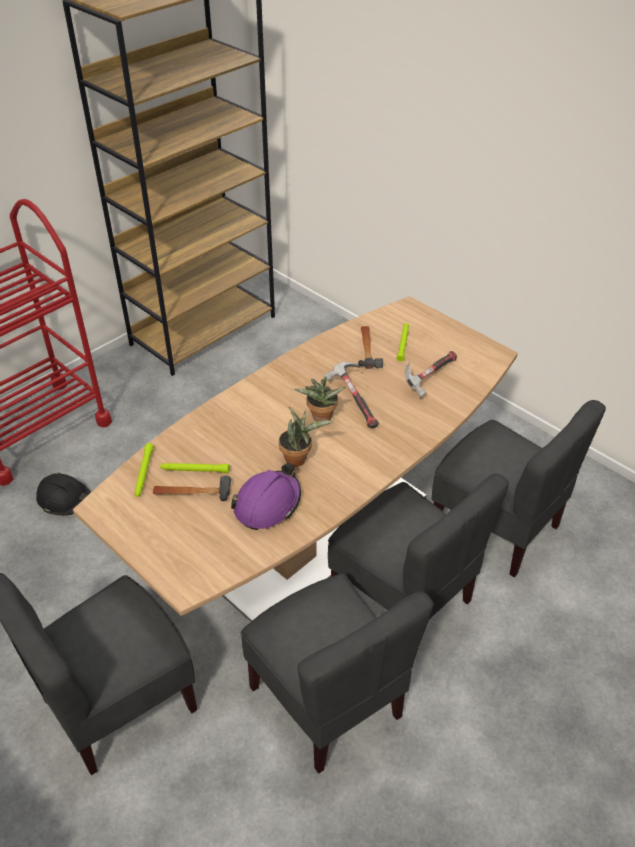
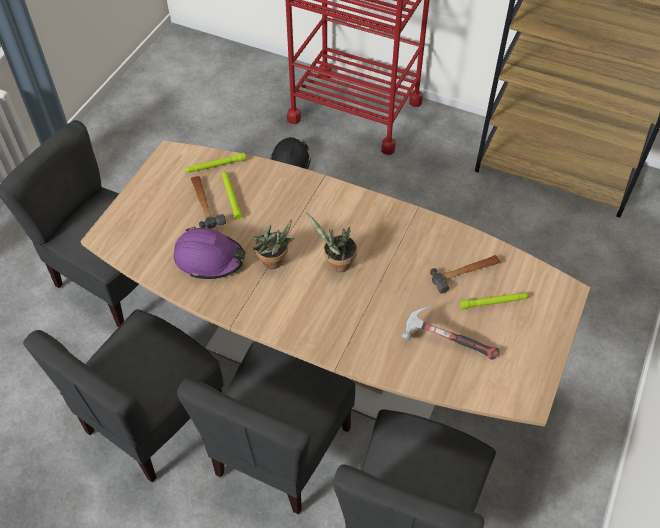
camera: 70 degrees right, 10 degrees up
(354, 400) = (376, 283): hammer -> none

